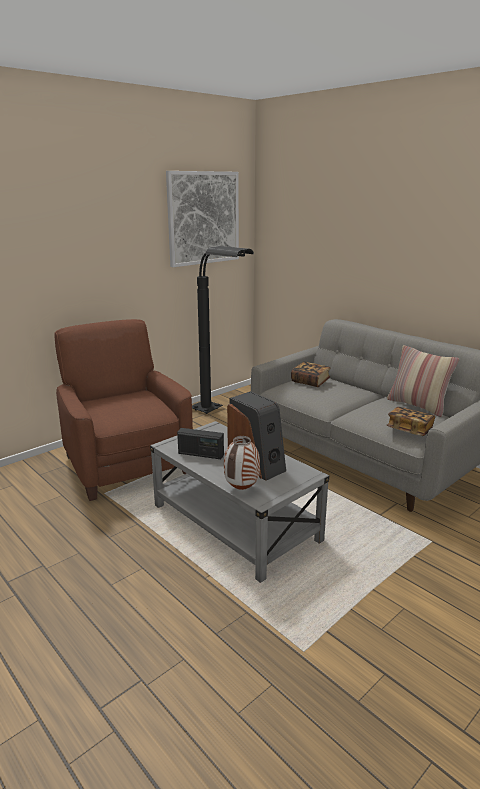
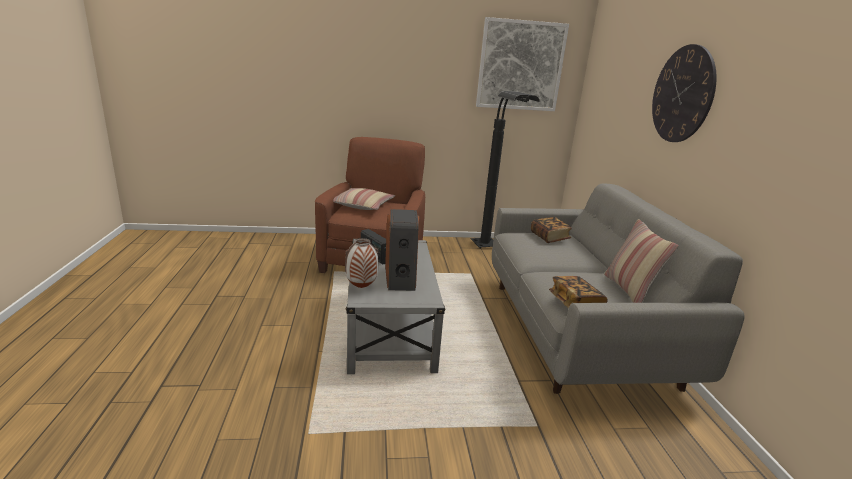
camera: 35 degrees right, 0 degrees up
(111, 406) = (362, 205): none -> pillow
(397, 234) = (682, 94): none -> wall clock

